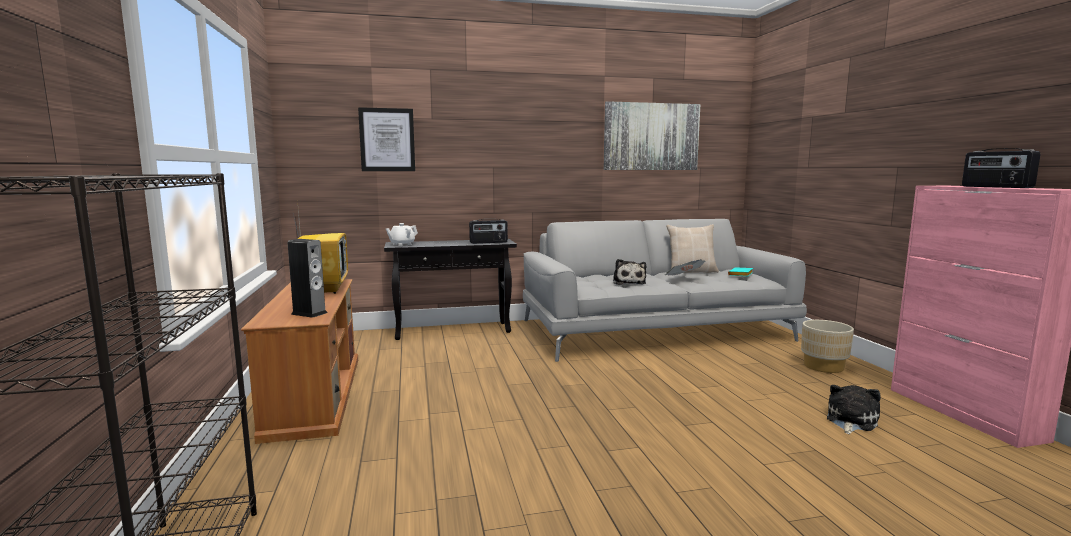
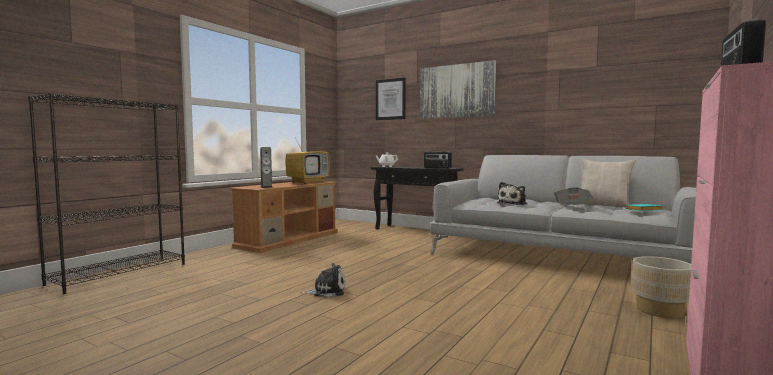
camera: 45 degrees right, 5 degrees down
(651, 136) = (595, 79): picture -> picture (456, 91)
(850, 421) = (553, 338): plush toy -> plush toy (327, 291)

